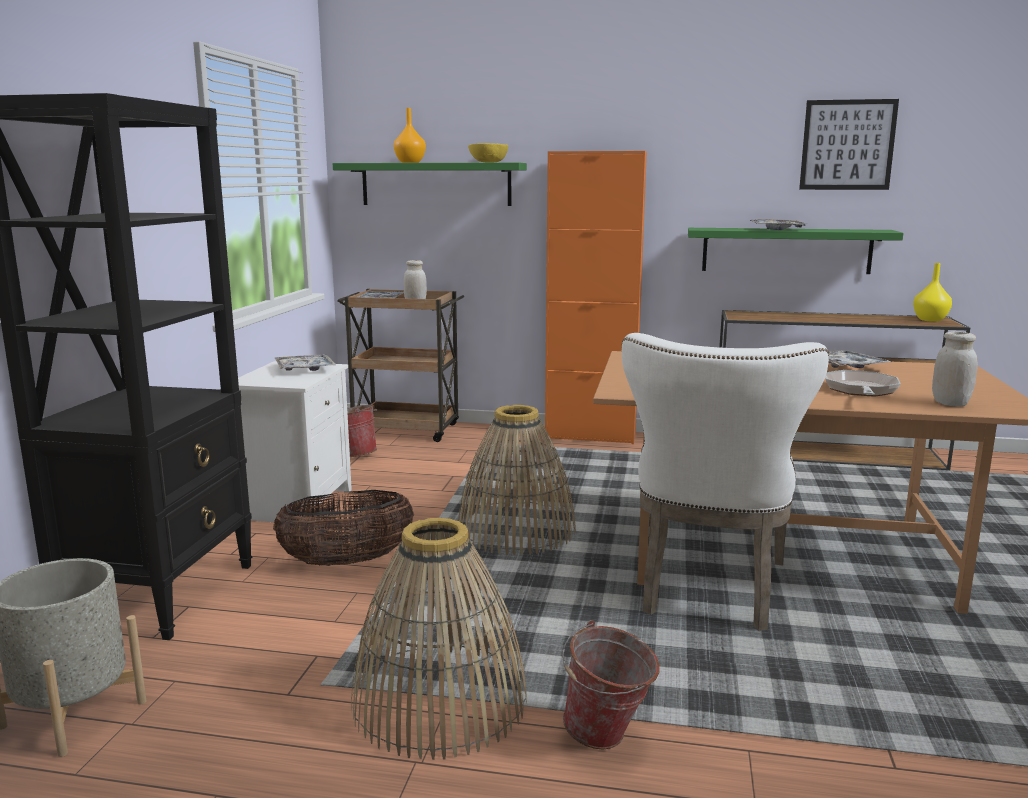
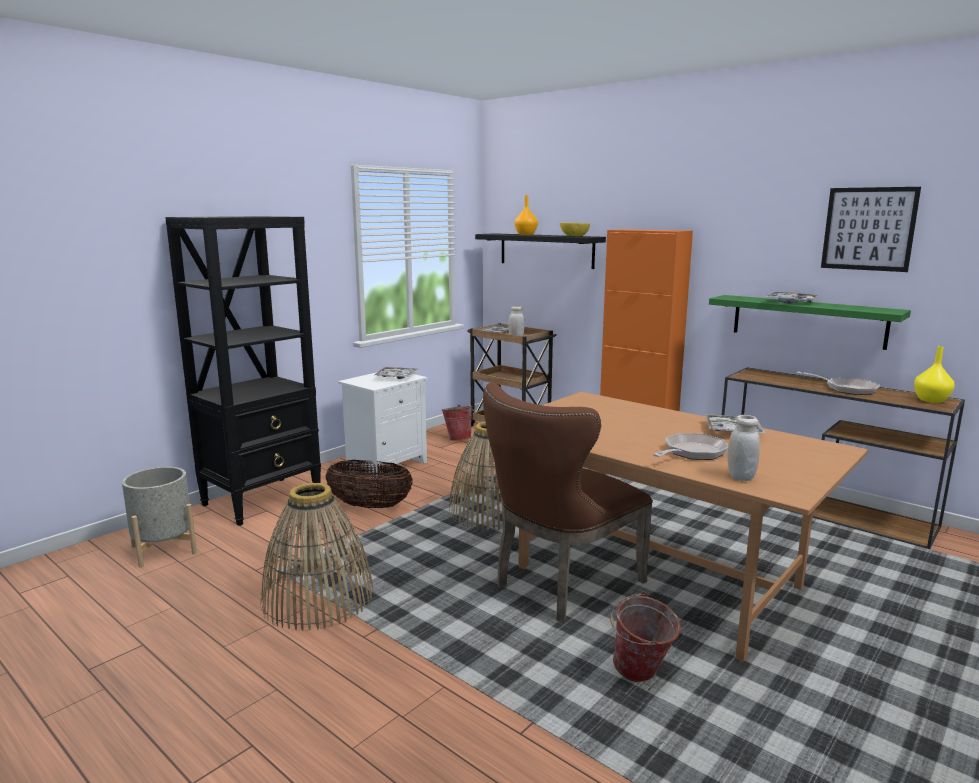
camera: 30 degrees right, 0 degrees up
(436, 184) = (546, 250): green shelf -> black shelf
(607, 738) = (374, 649): bucket -> bucket (641, 676)
(709, 592) = (561, 586): white chair -> brown chair
(849, 318) = (846, 389): none -> frying pan

